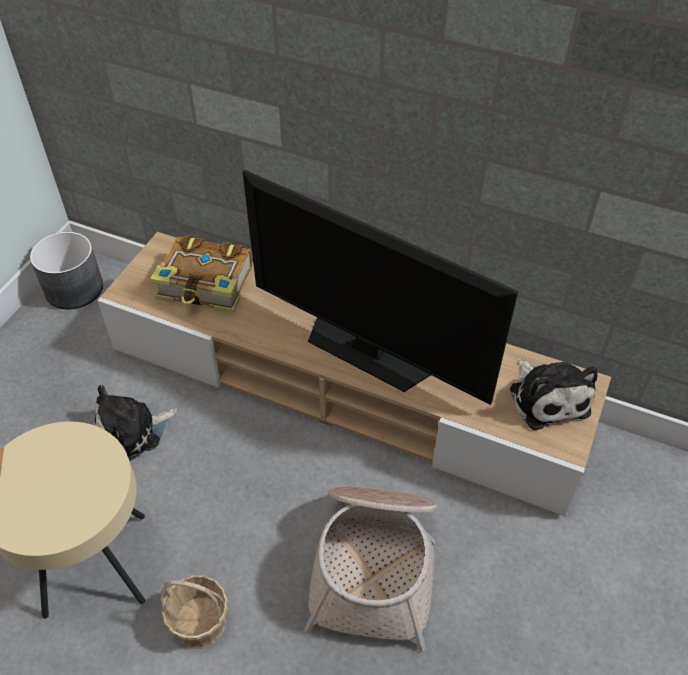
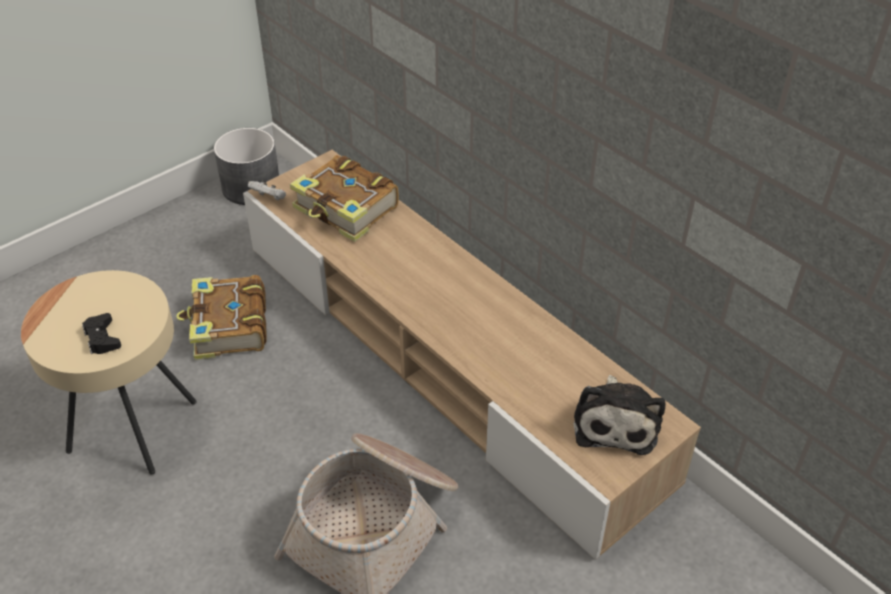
camera: 25 degrees right, 5 degrees down
(74, 502) = (102, 338): none -> black game controller
(127, 297) = (269, 198): none -> white game controller
(132, 432) = (228, 327): plush toy -> book
(200, 622) = (190, 510): basket -> none
(368, 350) = (461, 316): television -> none

